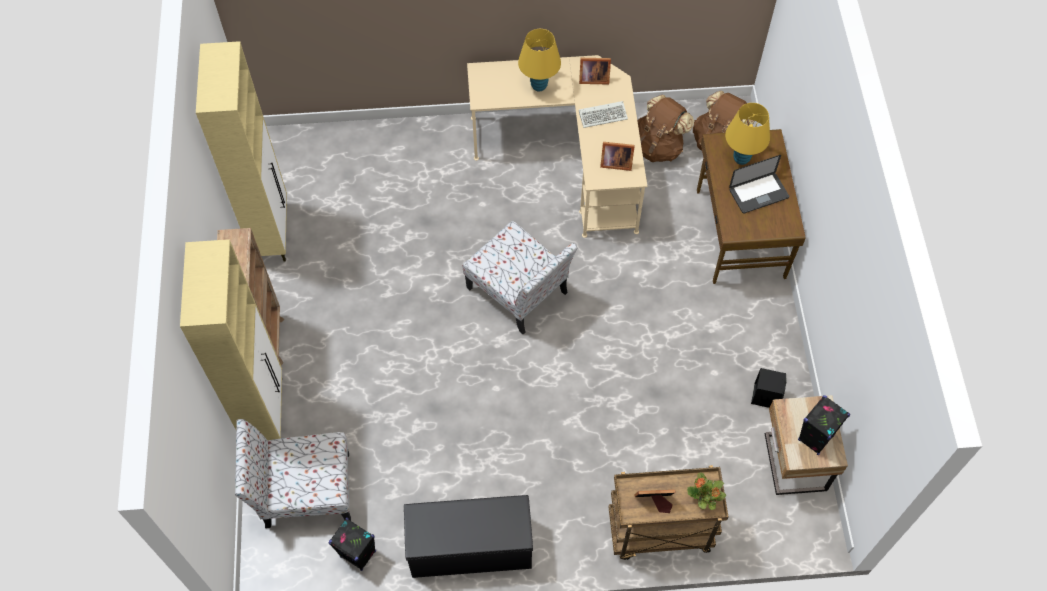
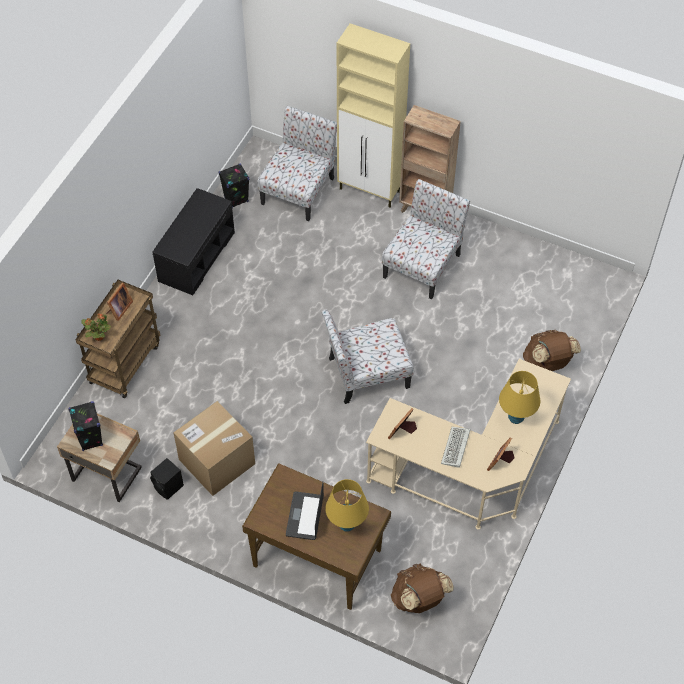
camera: 120 degrees right, 5 degrees down
(272, 232) = (518, 245): beige cabinet -> none
(347, 307) = (423, 264): none -> chair
(658, 146) = (444, 546): brown backpack -> brown backpack (547, 363)
(708, 369) = (217, 461): none -> cardboard box

